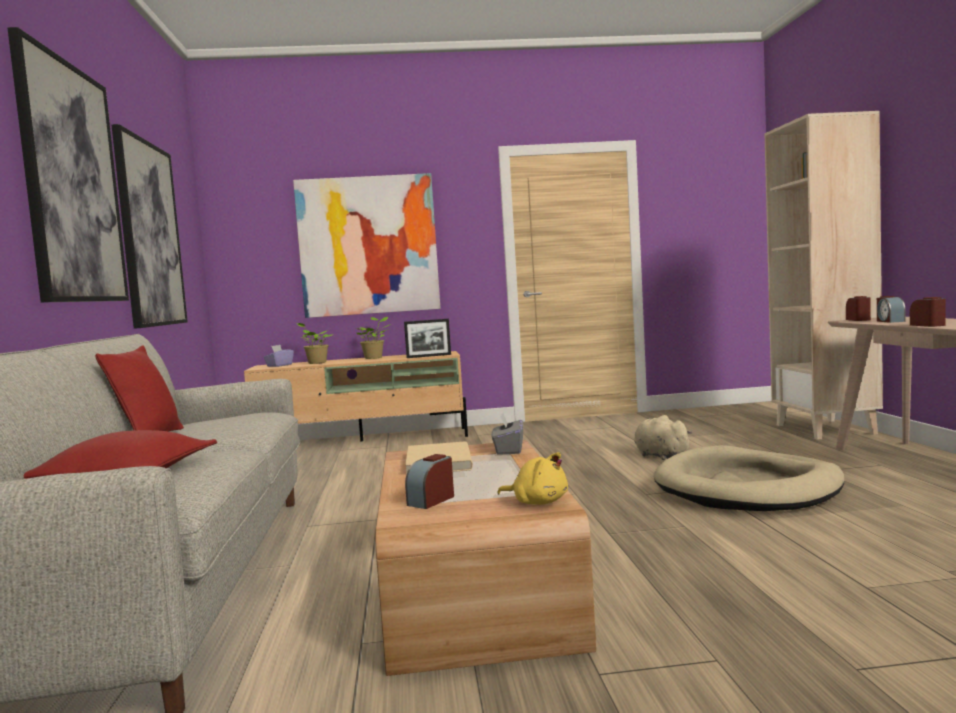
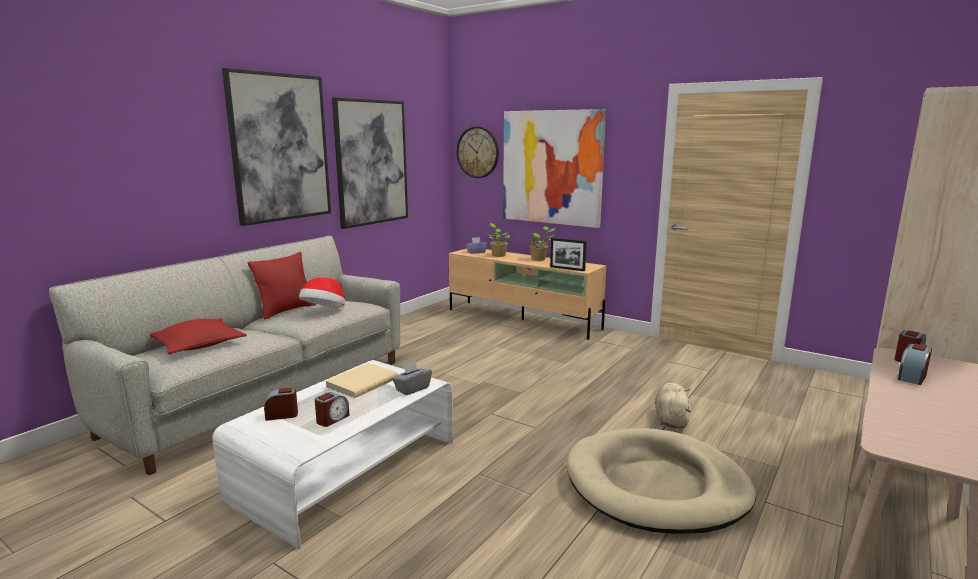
camera: 40 degrees right, 10 degrees up
(229, 423) = (324, 311): none -> hat
(253, 236) = (478, 152): none -> wall clock
(474, 584) = (347, 469): brown coffee table -> white coffee table
(538, 502) = (303, 444): yellow plush toy -> none
(928, 325) = (887, 405): alarm clock -> alarm clock (332, 419)

